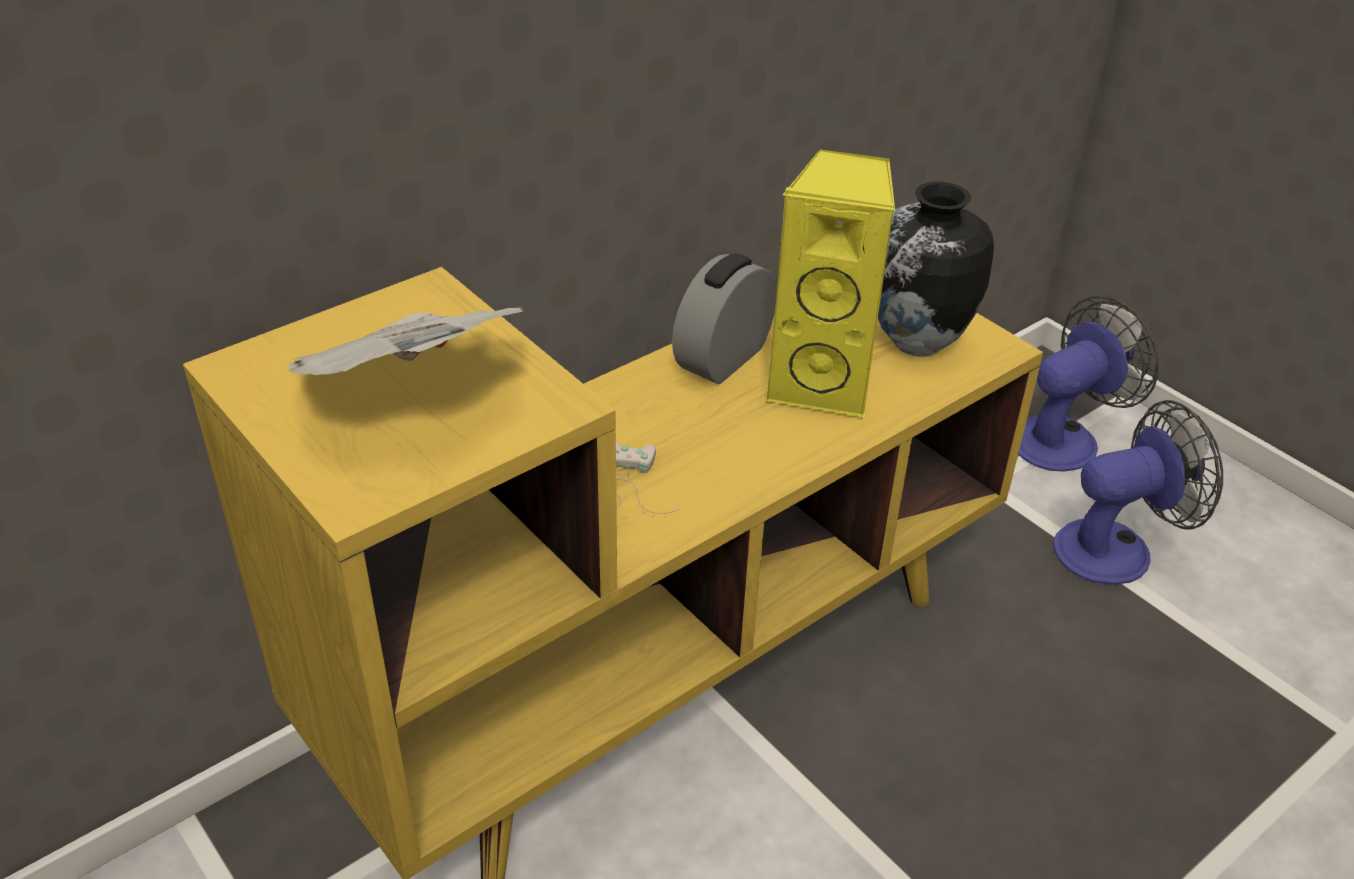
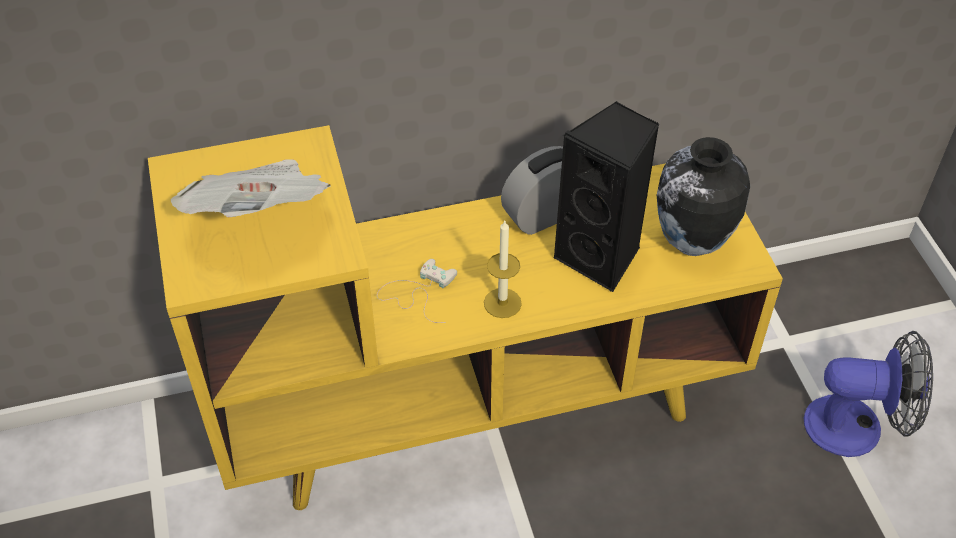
camera: 25 degrees right, 10 degrees up
(736, 468) = (502, 303): none -> candle
(823, 385) = (601, 257): yellow speaker -> black speaker
(1065, 437) = (875, 323): fan -> none

